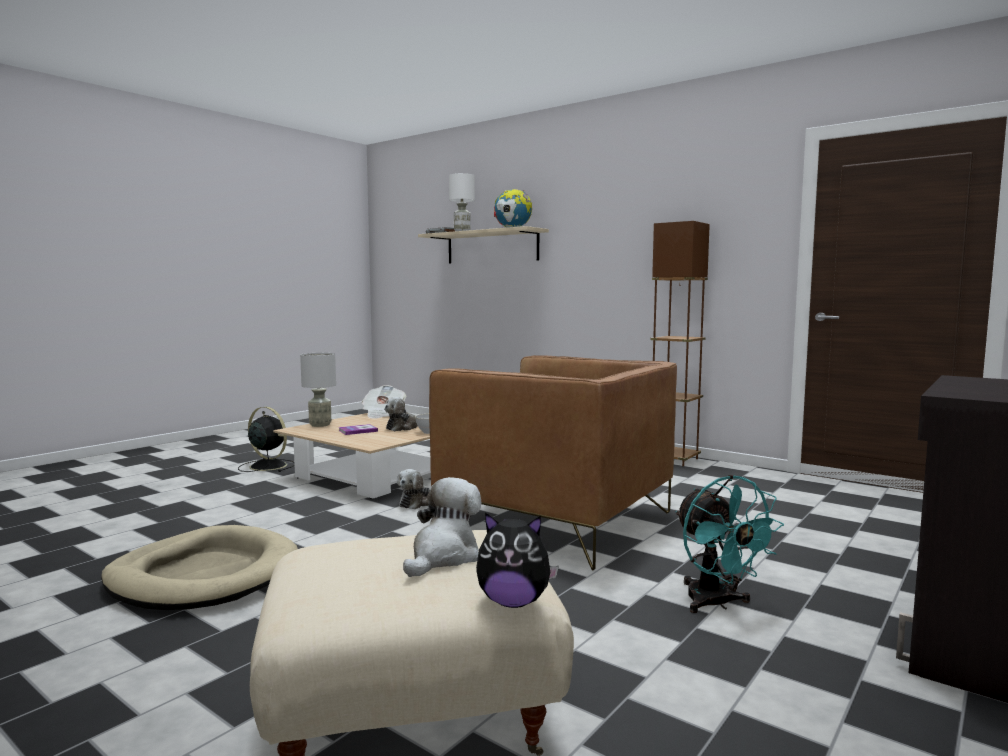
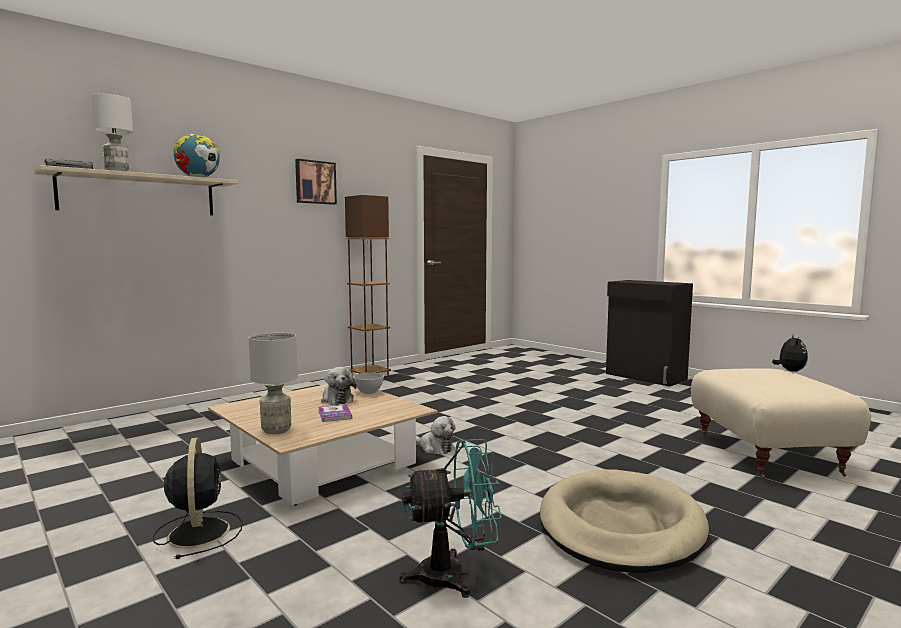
camera: 80 degrees left, 0 degrees up
(267, 466) = (199, 531): black fan -> black fan turned 120 degrees clockwise
(383, 414) = (242, 406): newspaper -> none
(443, 556) = (762, 373): plush toy -> none
(556, 521) = (498, 412): brown armchair -> none
(638, 214) = (315, 182): none -> picture
(717, 604) = (620, 398): turquoise fan -> turquoise fan (454, 575)

